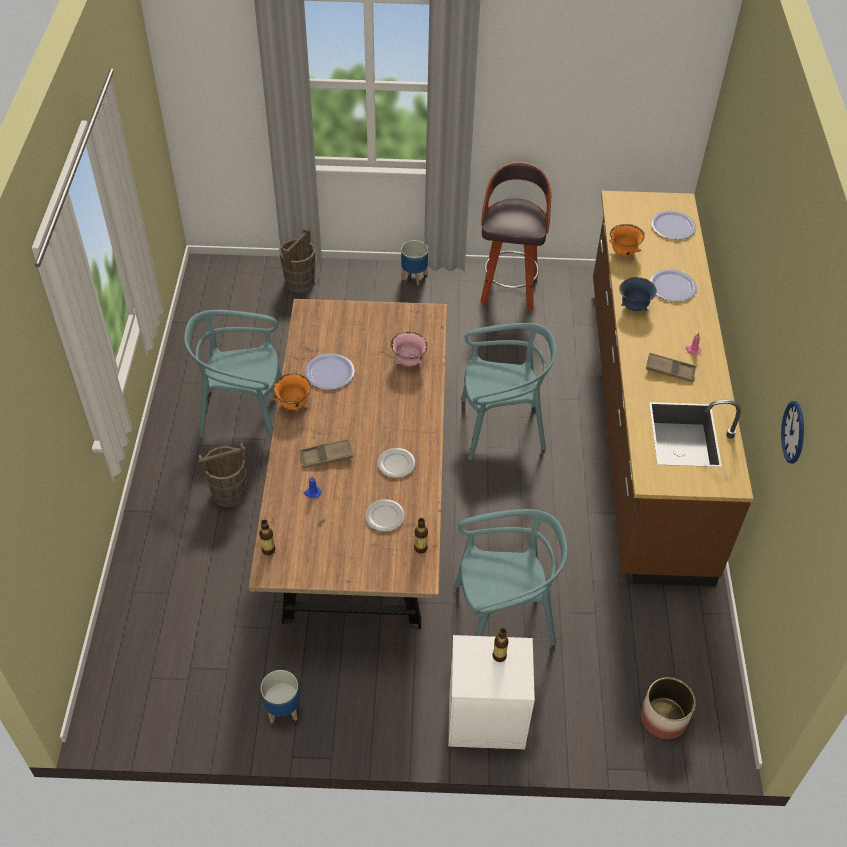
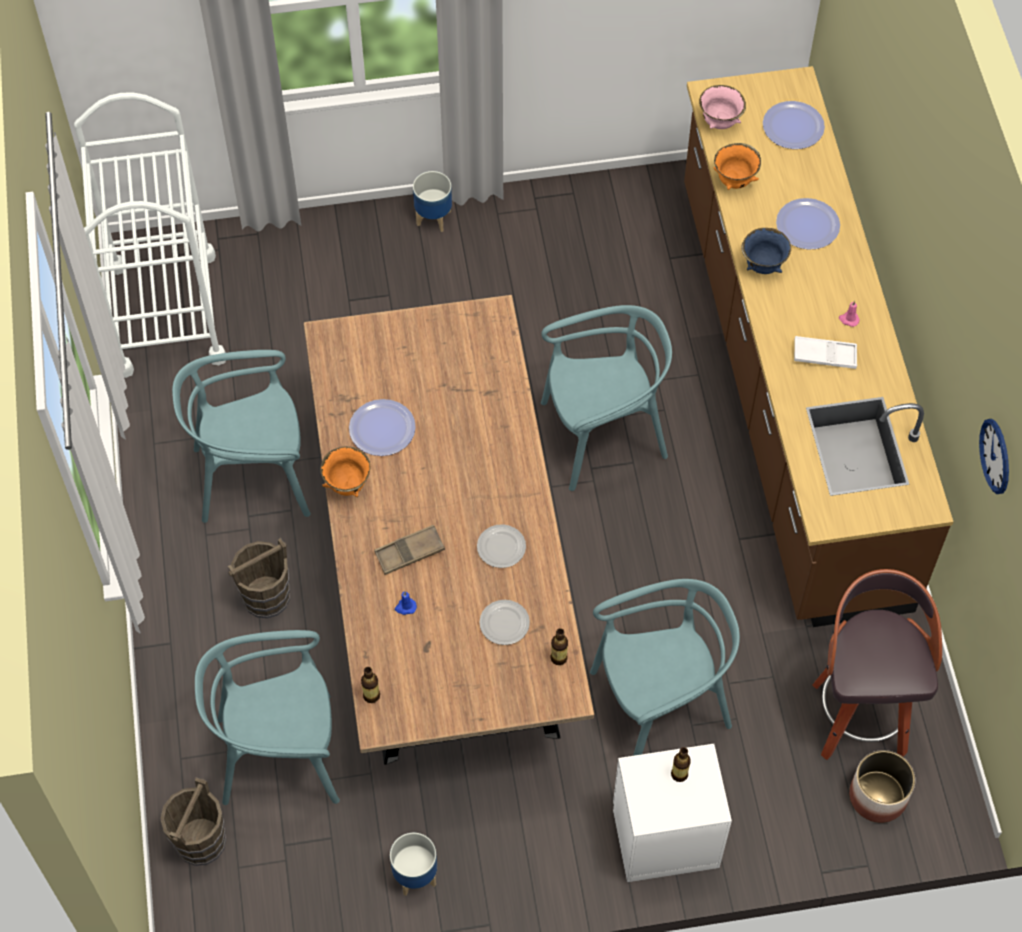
camera: 10 degrees left, 10 degrees up
(206, 602) = (280, 754): none -> turquoise chair
(216, 305) = (166, 313): none -> white cart
(300, 282) = (275, 254): brown bucket -> brown bucket (201, 841)
(408, 362) = (482, 394): pink bowl -> pink bowl (719, 123)
(509, 289) = (570, 216): stool -> stool (858, 715)
(670, 370) = (824, 355): brown tray -> white tray

